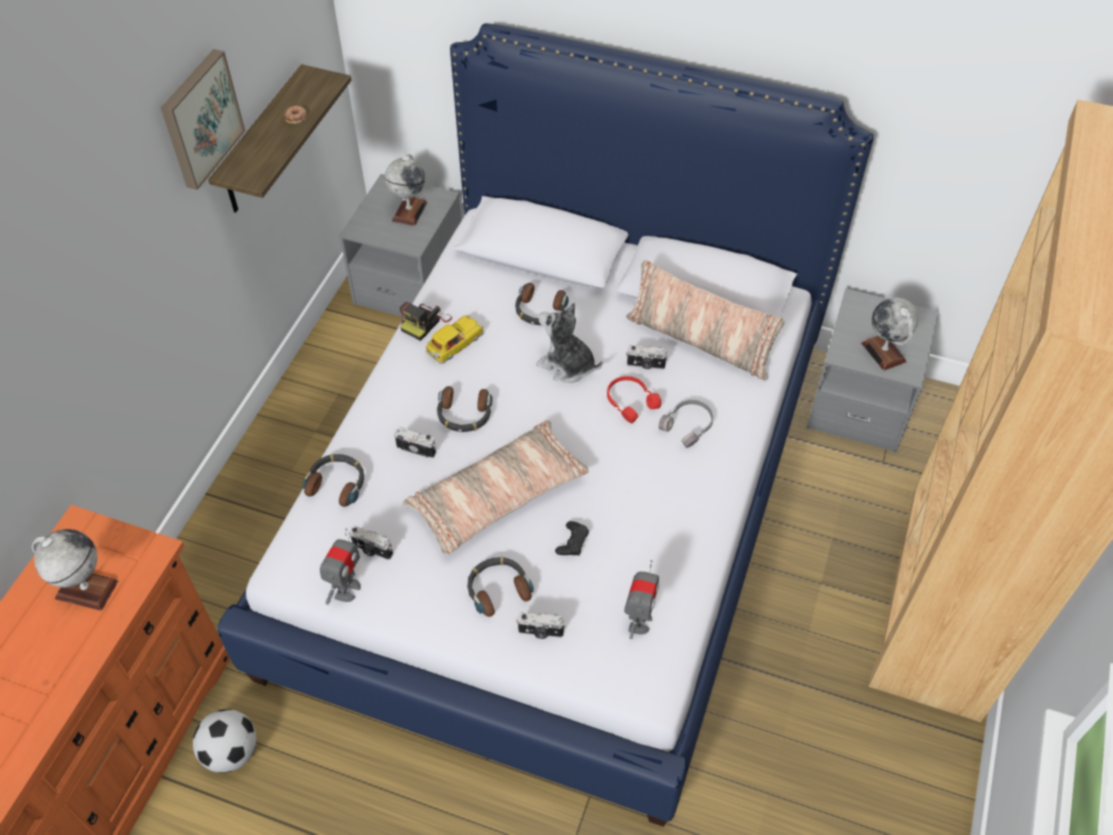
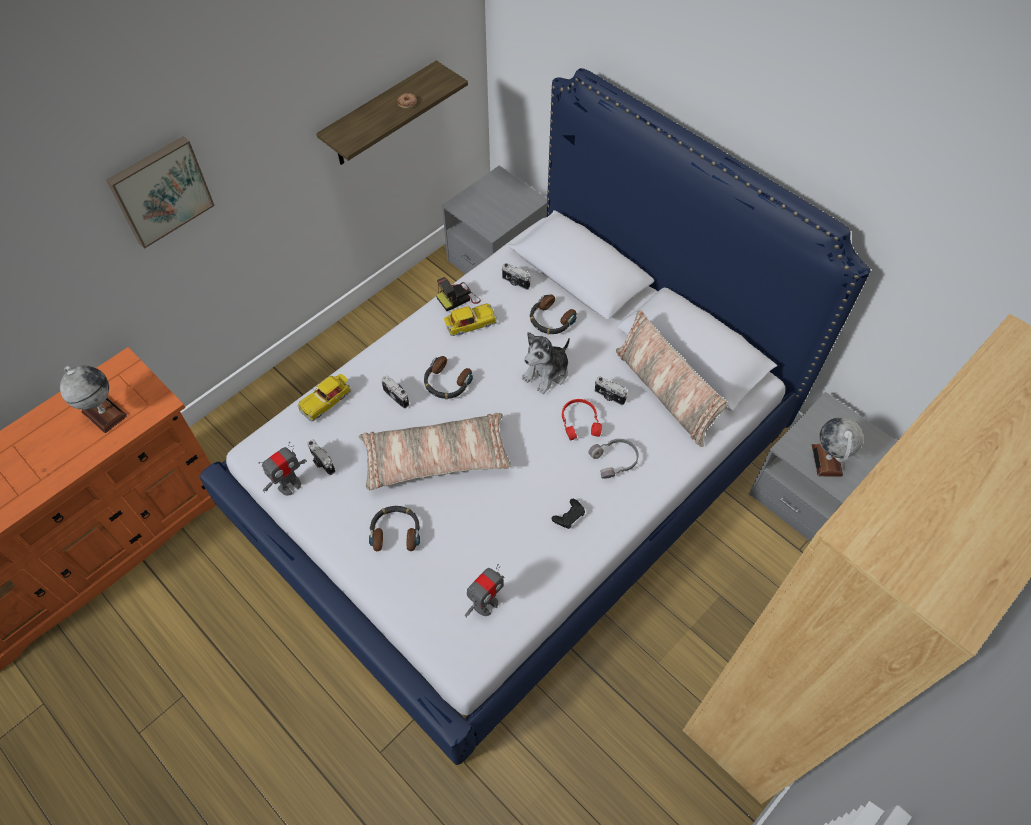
camera: 25 degrees right, 5 degrees up
(199, 118) = (315, 83): picture -> picture (160, 190)
(231, 752) = (194, 564): football -> none
(337, 483) = (326, 401): headphones -> toy car
(409, 211) = (503, 203): globe -> none
(540, 632) = (407, 580): camera -> camera (515, 282)
(567, 365) = (547, 373): plush toy -> plush toy turned 105 degrees counterclockwise
(572, 542) = (471, 518): black game controller -> black game controller (569, 516)

